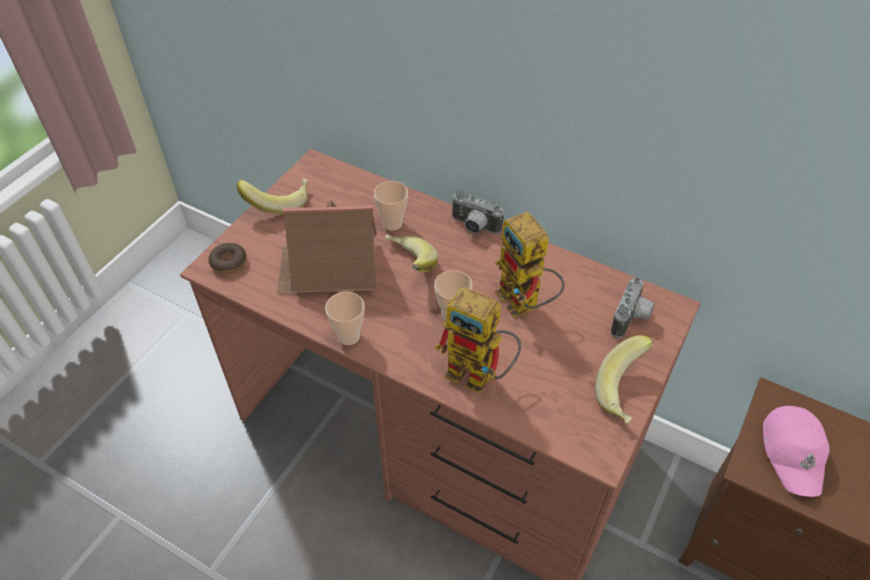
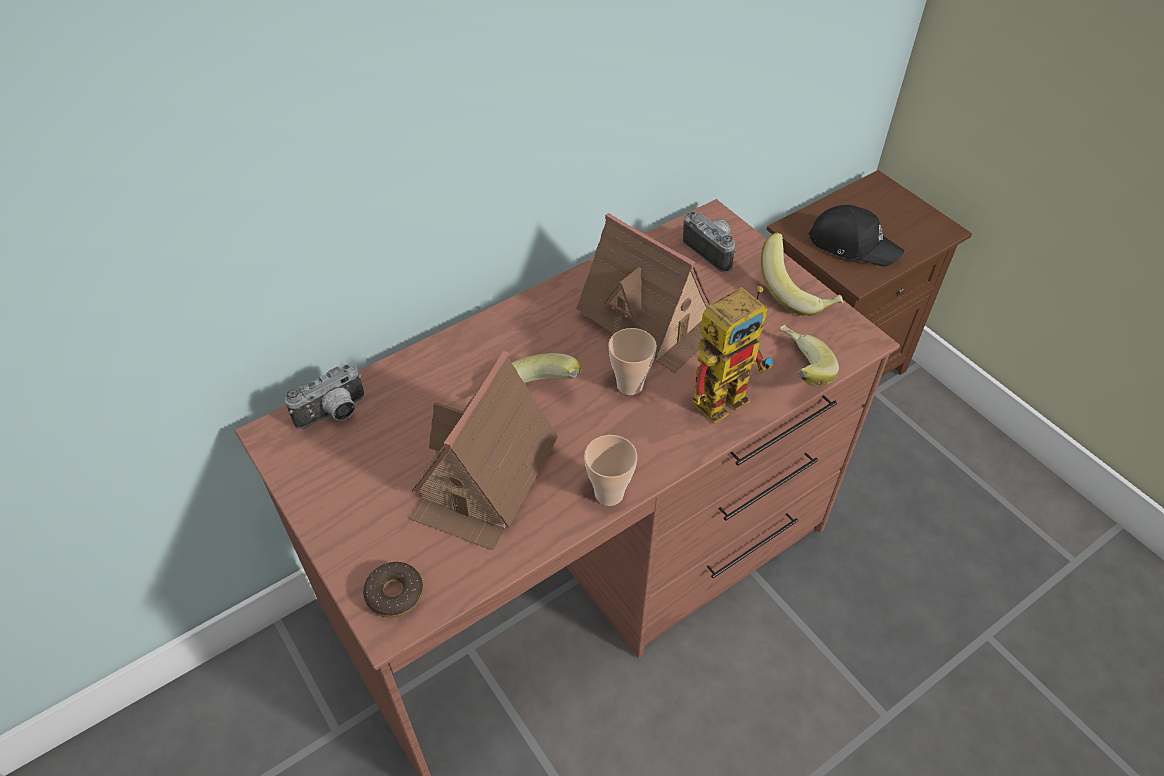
camera: 65 degrees left, 0 degrees up
(278, 202) = (317, 499): banana -> banana (796, 371)
(392, 223) = (449, 389): cup -> none
(474, 227) = (508, 317): camera -> camera (334, 415)
(524, 305) = (649, 320): toy robot -> toy house
(793, 453) = (852, 244): pink cap -> black cap

